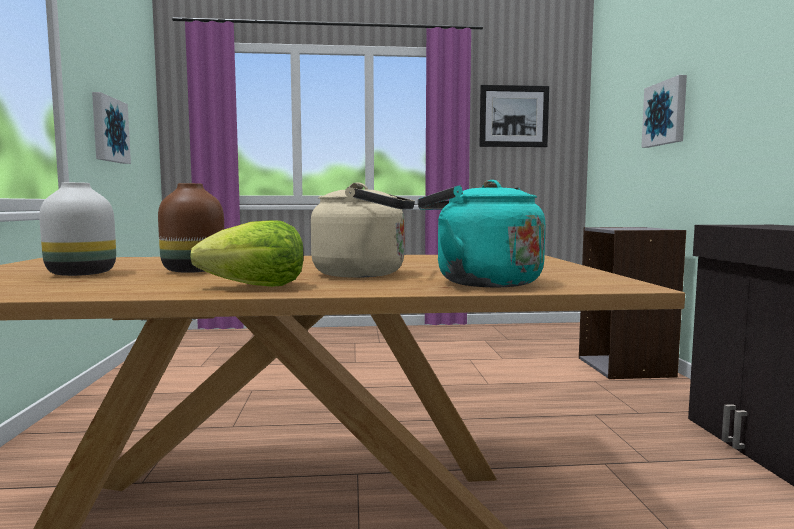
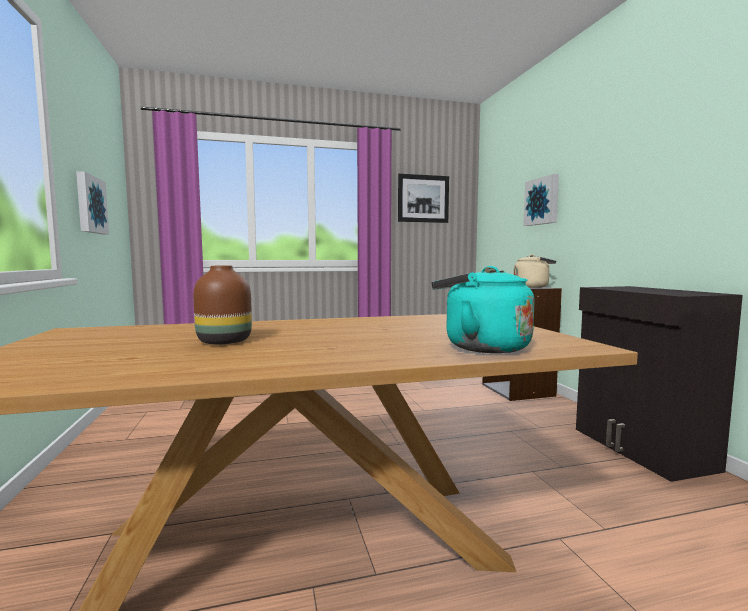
camera: 10 degrees left, 0 degrees up
(80, 274) = (120, 349): white vase -> none
(256, 287) = (305, 360): lettuce -> none
(365, 274) = (377, 340): beige kettle -> beige kettle (532, 287)

